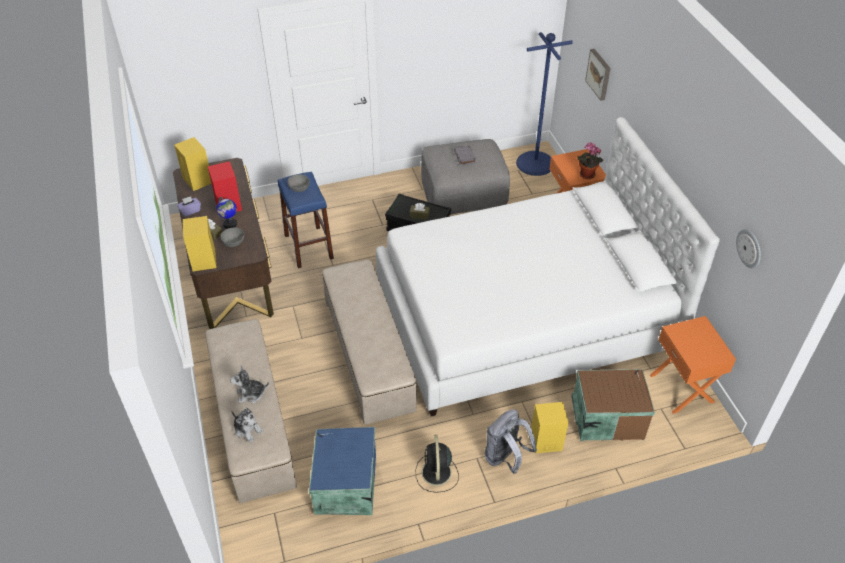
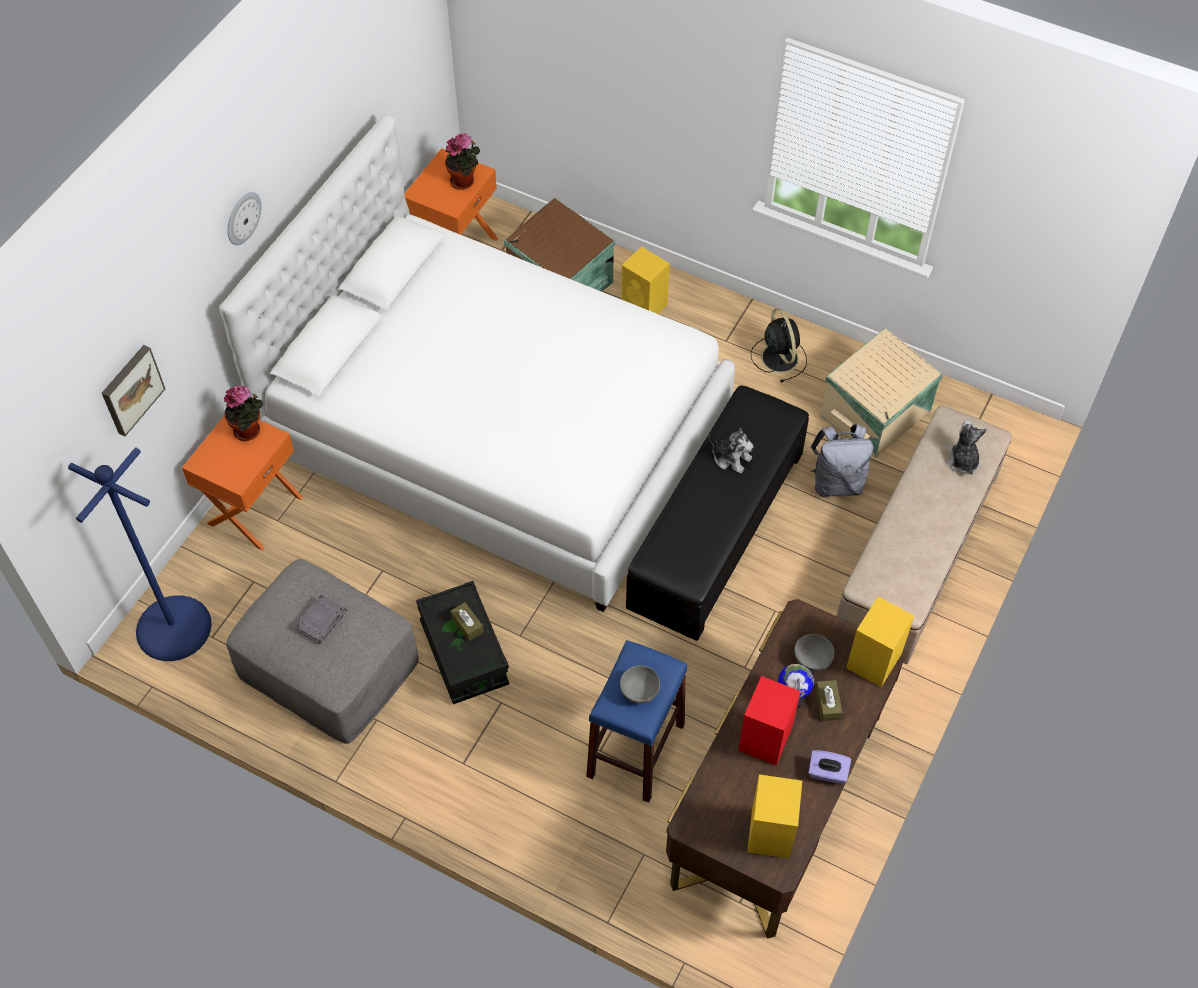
camera: 135 degrees left, 10 degrees up
(251, 394) = (929, 497): plush toy -> plush toy (730, 458)
(344, 485) = (877, 413): blue storage box -> beige storage box
(369, 353) = (716, 527): beige bench -> black bench
(436, 473) = (779, 357): black fan -> black fan turned 60 degrees counterclockwise
(505, 458) = (699, 320): grey backpack -> grey backpack (837, 483)
(692, 349) = (464, 181): none -> potted plant
(749, 248) = (393, 68): wall clock -> wall clock (242, 218)

